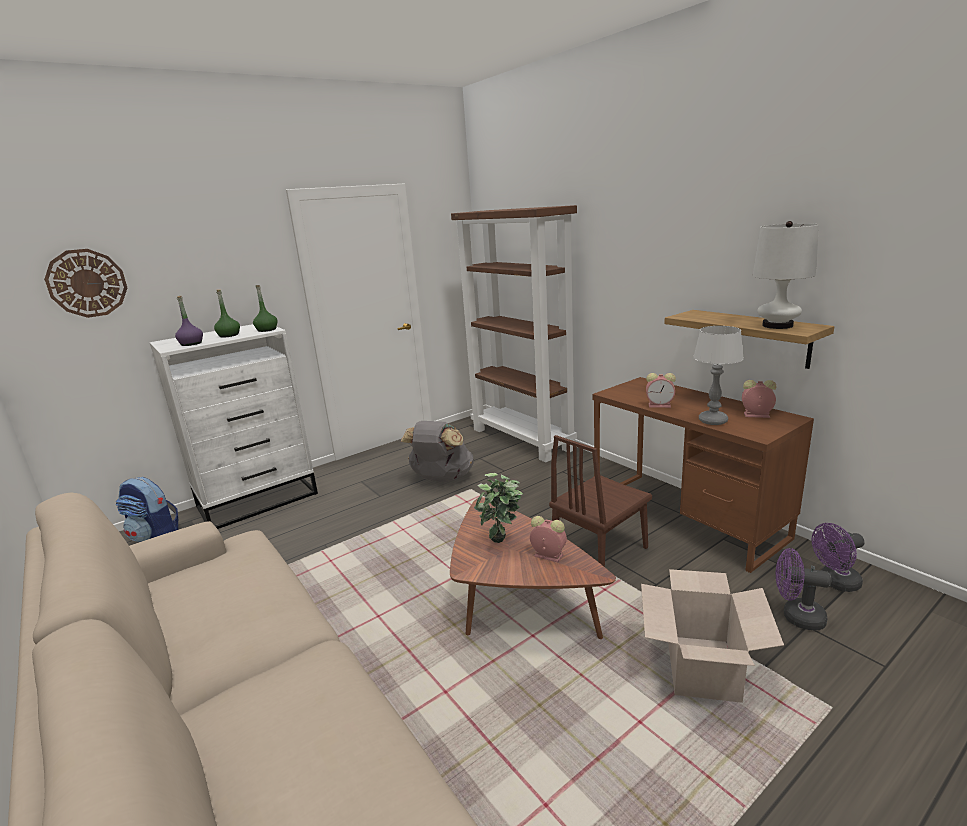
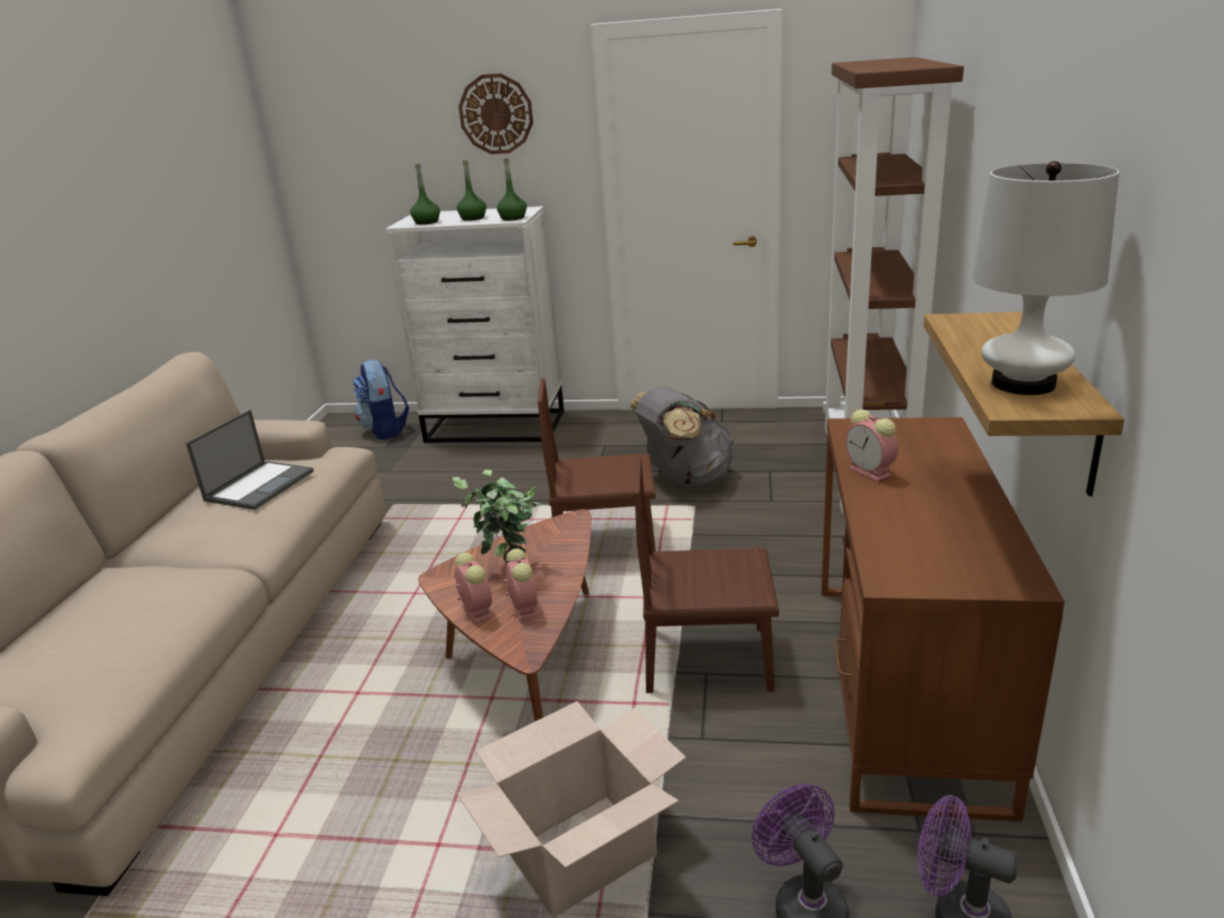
camera: 45 degrees right, 5 degrees up
(87, 283) = (362, 138): wall clock -> wall clock (496, 114)
(191, 344) = (426, 222): purple bottle -> green bottle
(227, 584) = (260, 485): none -> laptop
(454, 529) = (605, 544): none -> brown chair
(713, 421) = (883, 527): table lamp -> none
(755, 415) = (973, 549): alarm clock -> alarm clock (475, 610)

